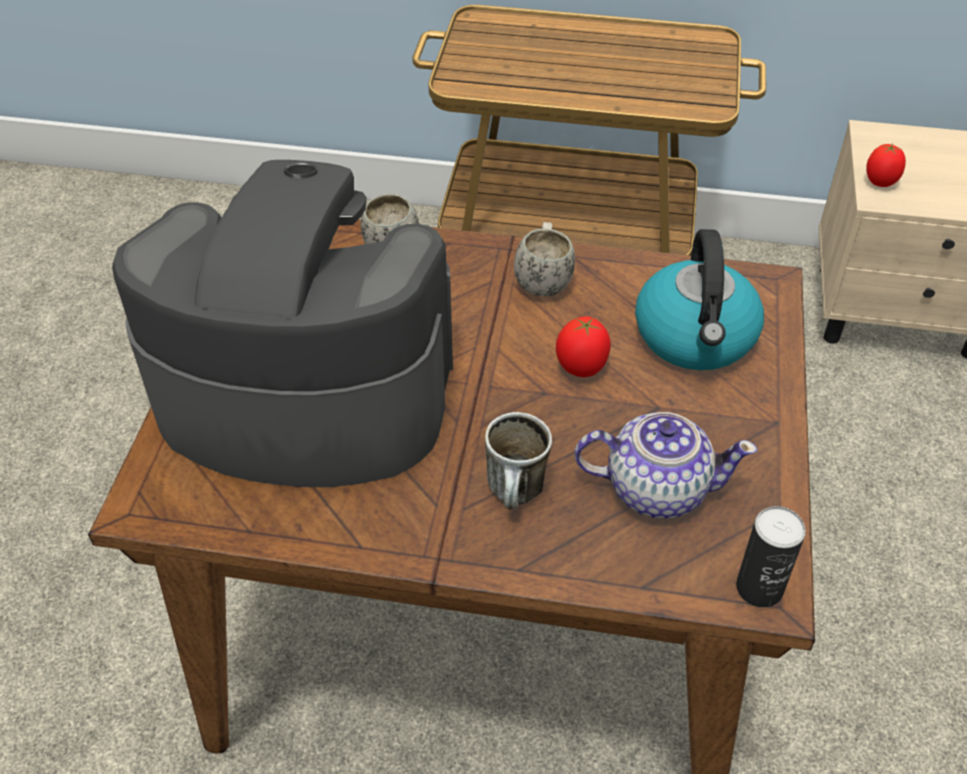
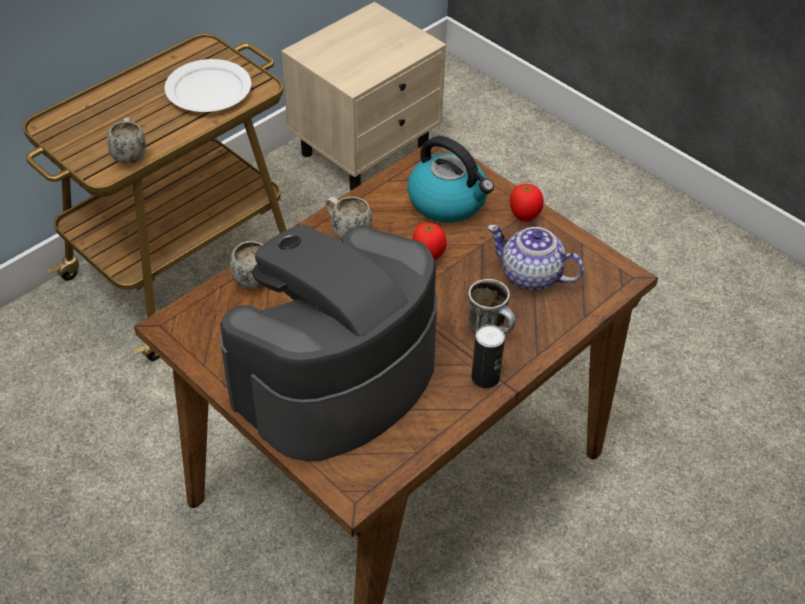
camera: 55 degrees left, 0 degrees up
(500, 83) = (129, 153): none -> white mug
(654, 78) = (209, 90): none -> white plate
(655, 488) = (531, 276): teapot -> teapot turned 105 degrees counterclockwise
(759, 588) = (618, 277): can -> can (485, 377)
(880, 183) = (343, 75): tomato -> tomato (524, 216)

